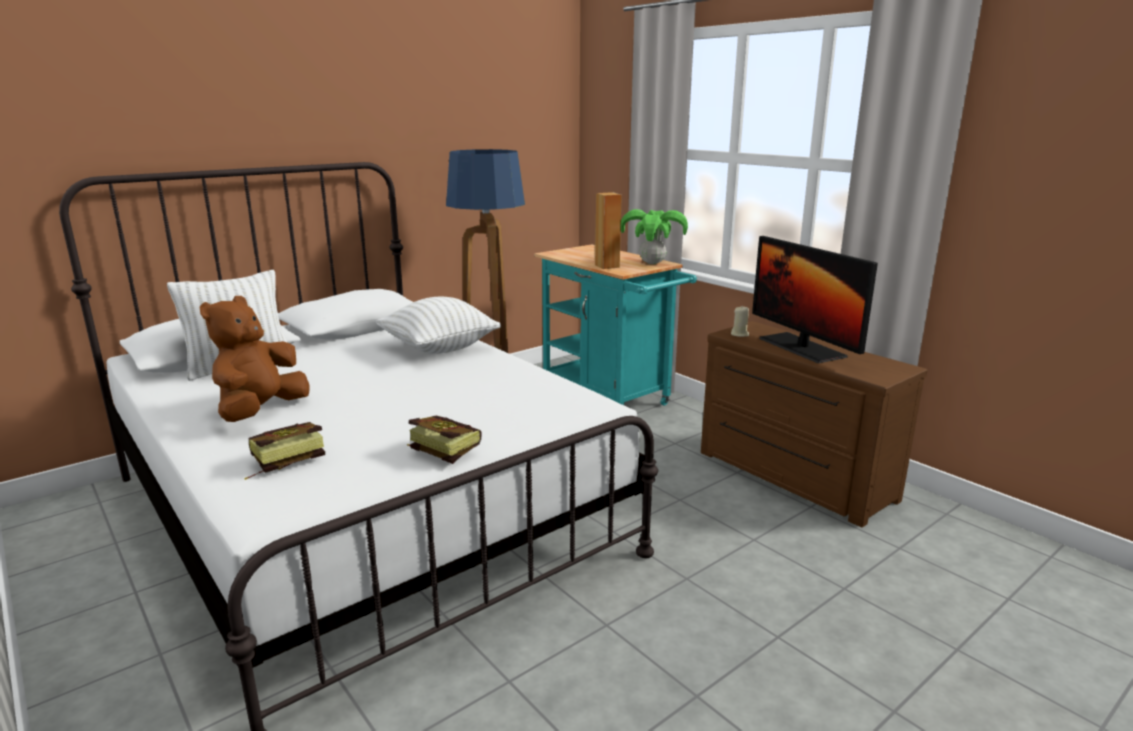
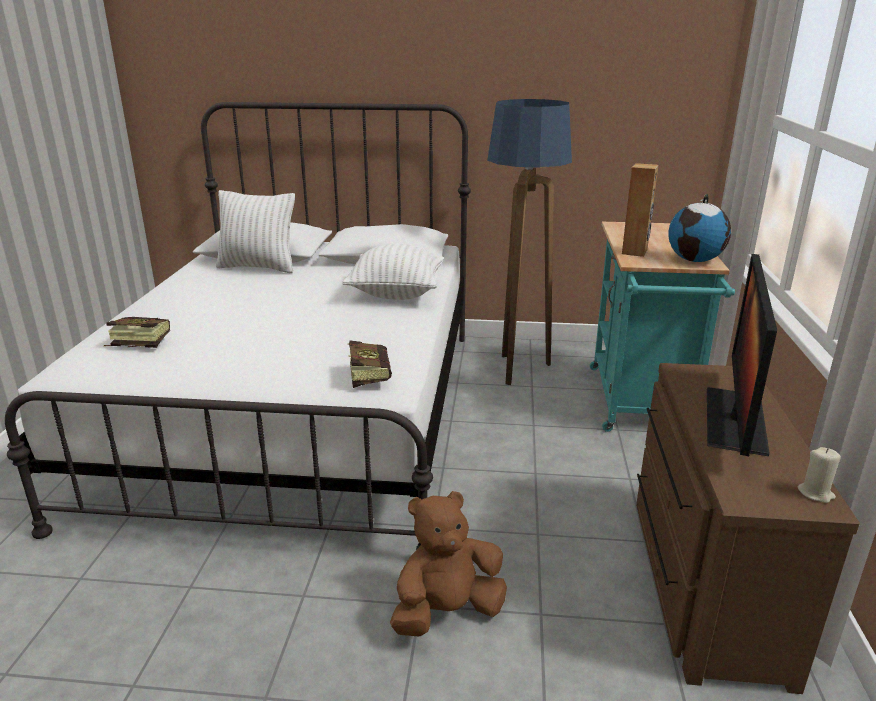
camera: 45 degrees right, 5 degrees up
(261, 412) = (201, 304): brown plush toy -> brown plush toy (447, 611)
(440, 451) = (216, 376): book -> book (369, 376)
(652, 263) = (695, 260): potted plant -> globe
(739, 334) = (694, 376): beige candle -> beige candle (816, 493)

